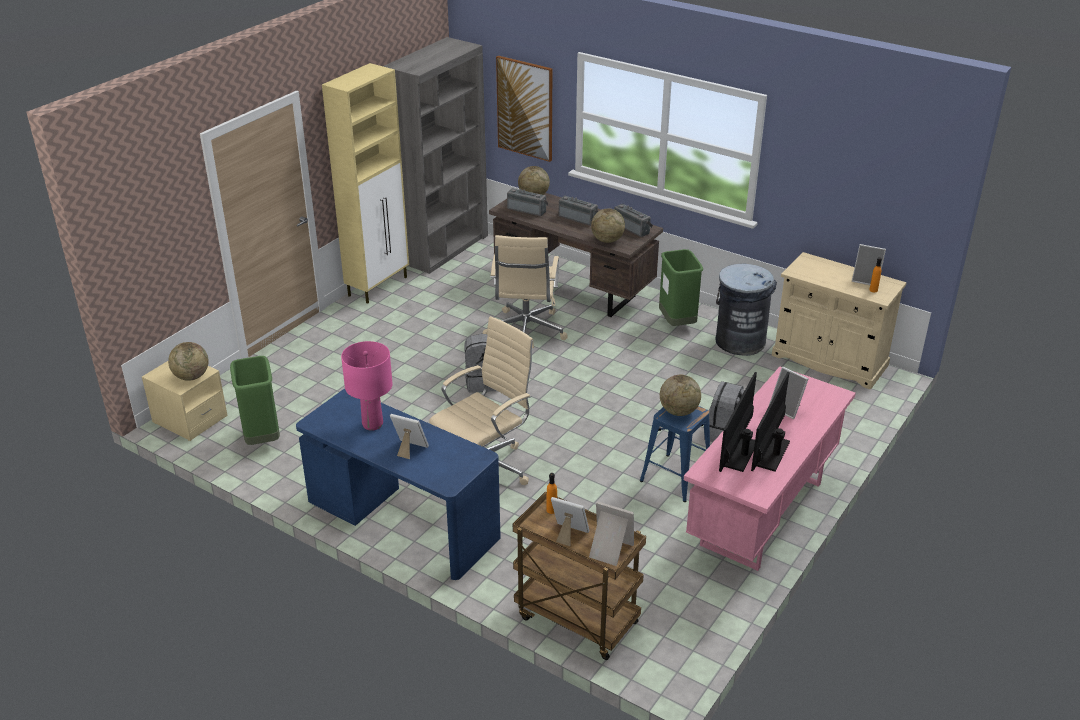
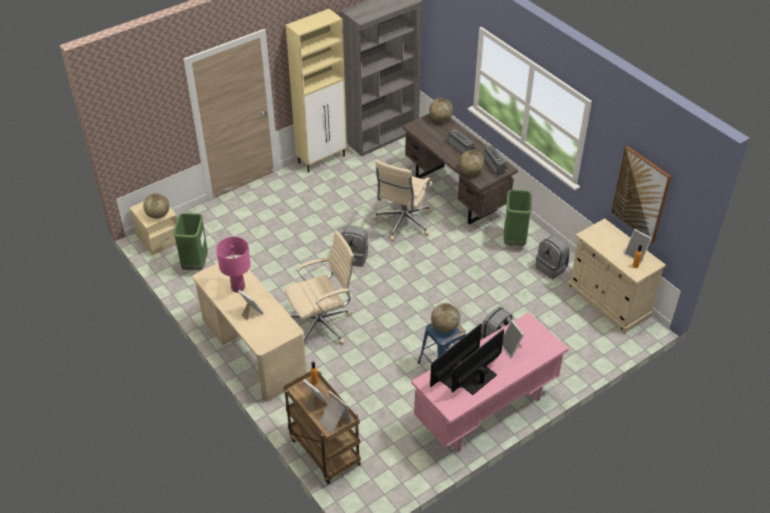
camera: 20 degrees right, 10 degrees up
(402, 521) = (252, 349): blue desk -> beige desk
(525, 108) = (446, 53): picture -> picture (641, 194)
(527, 209) = (429, 131): radio -> none
(740, 341) = (551, 268): grey trash can -> grey backpack

